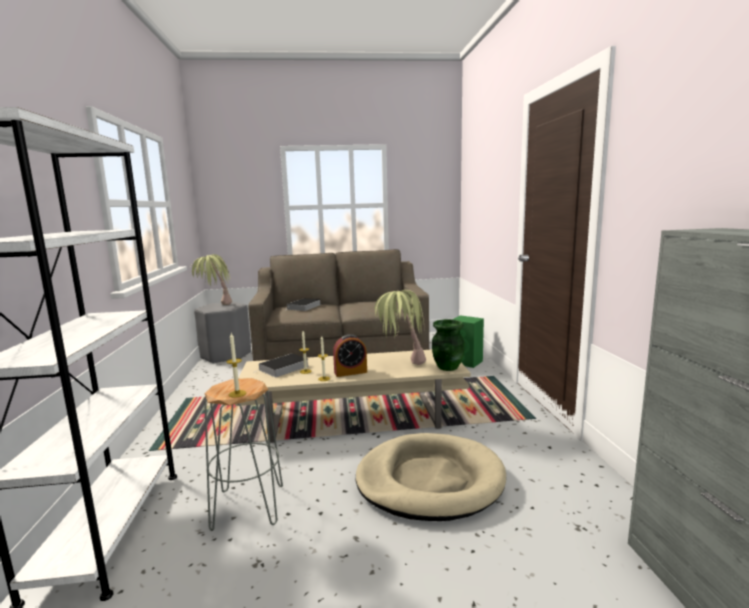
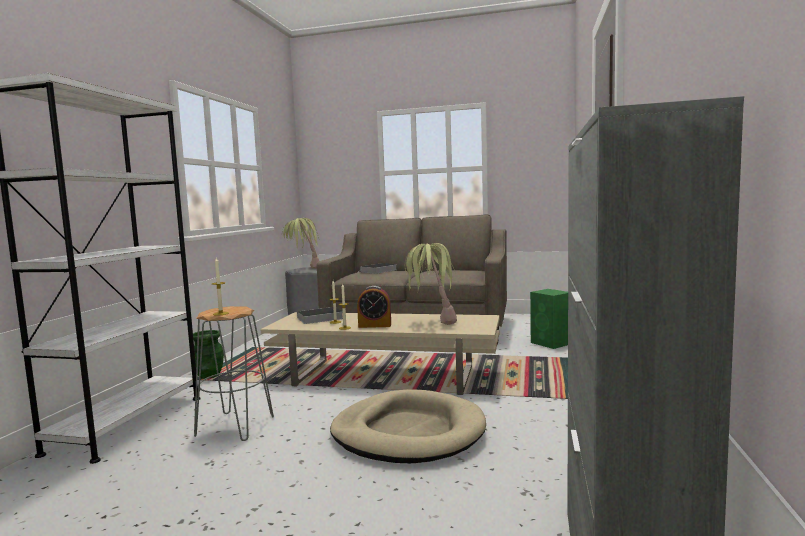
camera: 20 degrees right, 5 degrees down
(447, 367) = (475, 329): green vase -> green vase (209, 376)

